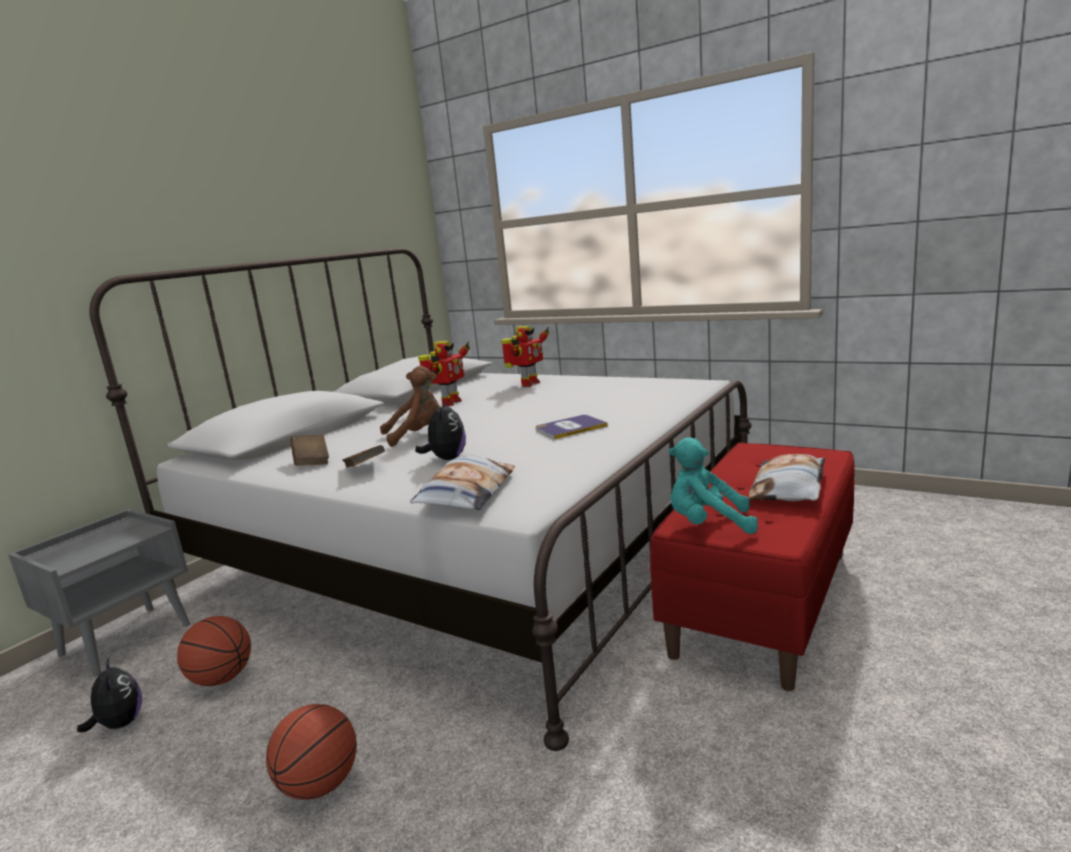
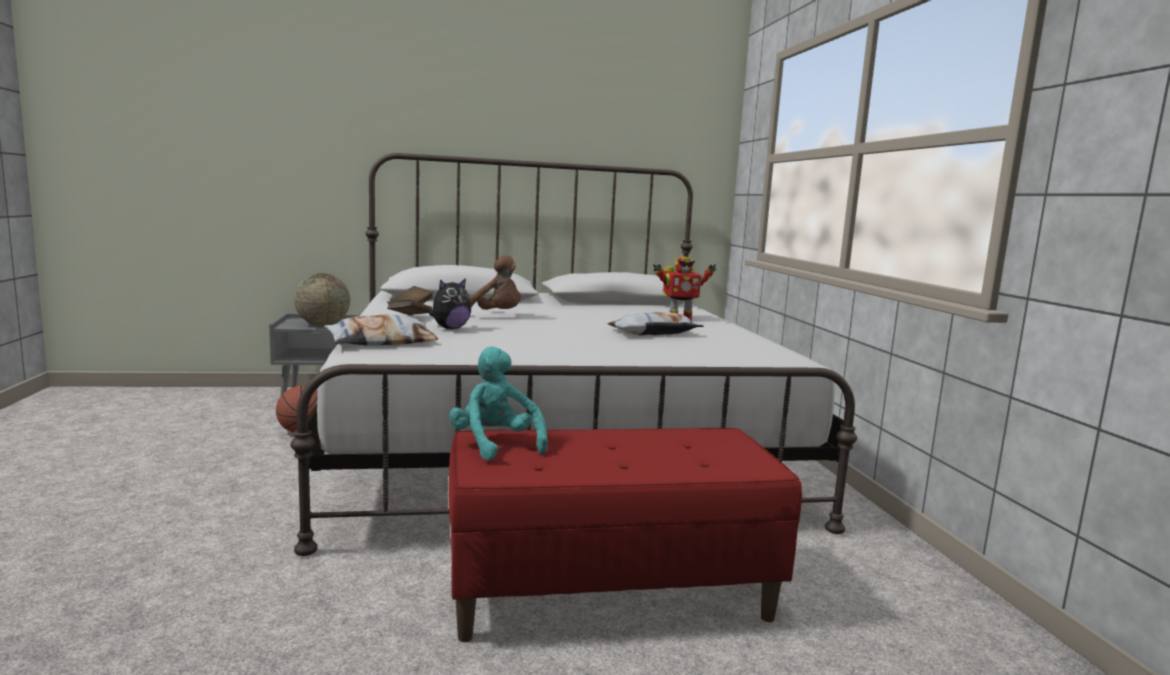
camera: 45 degrees right, 5 degrees down
(112, 541) = (323, 325): none -> globe
(120, 724) = (243, 426): plush toy -> none
(320, 785) = (219, 492): basketball -> none
(449, 403) = (587, 311): toy robot -> none
(570, 428) = (568, 343): book -> none
(789, 488) = (631, 463): pillow -> pillow (653, 333)

